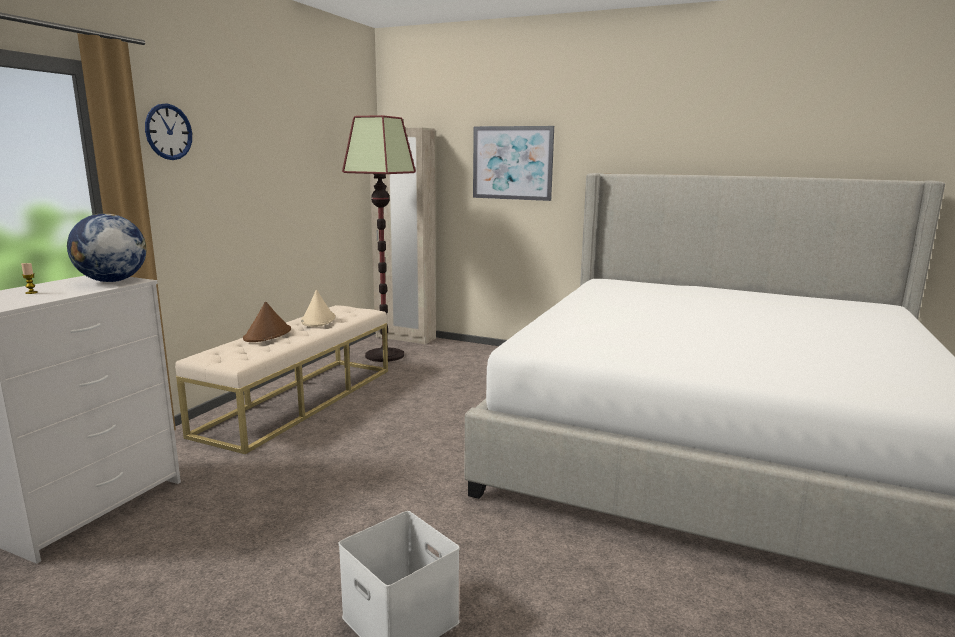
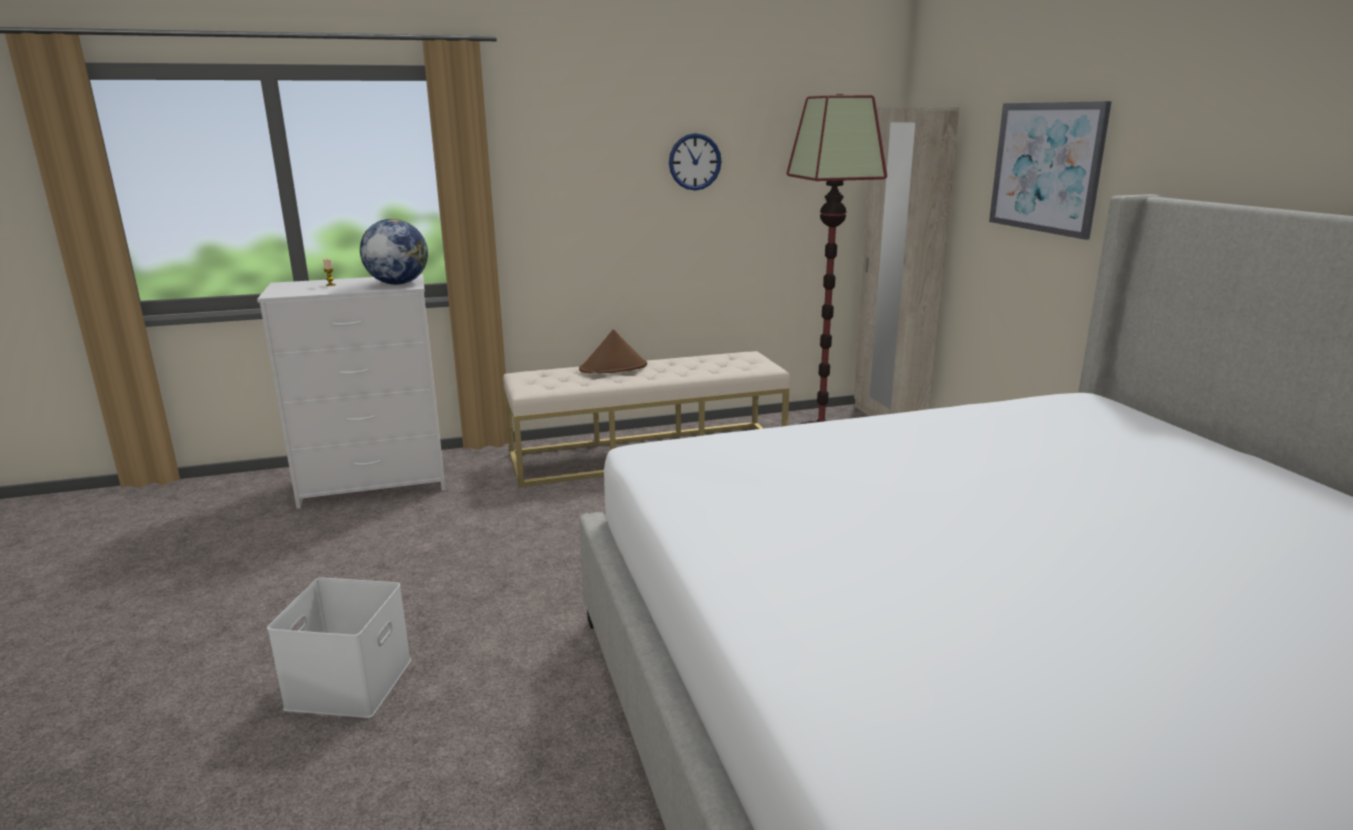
camera: 50 degrees right, 5 degrees up
(168, 132) = (537, 131): wall clock -> wall clock (694, 162)
(318, 320) = (691, 364): beige hat -> none

